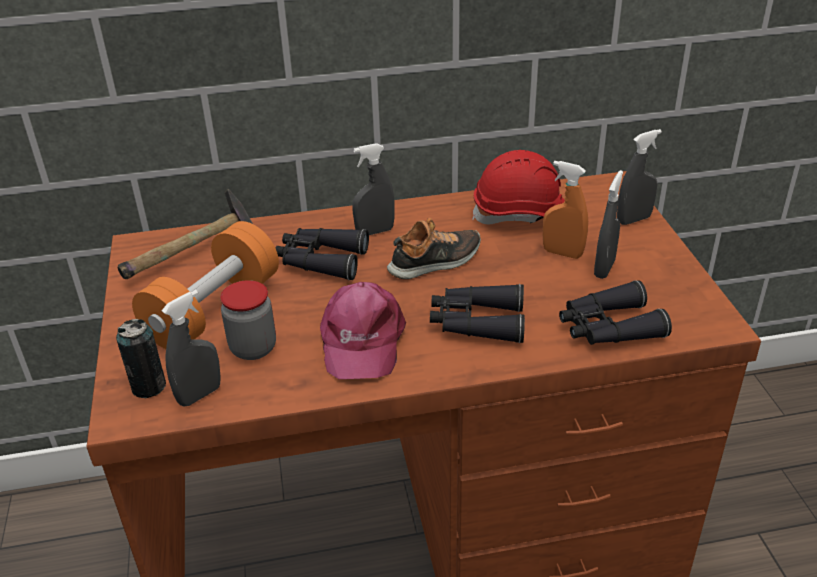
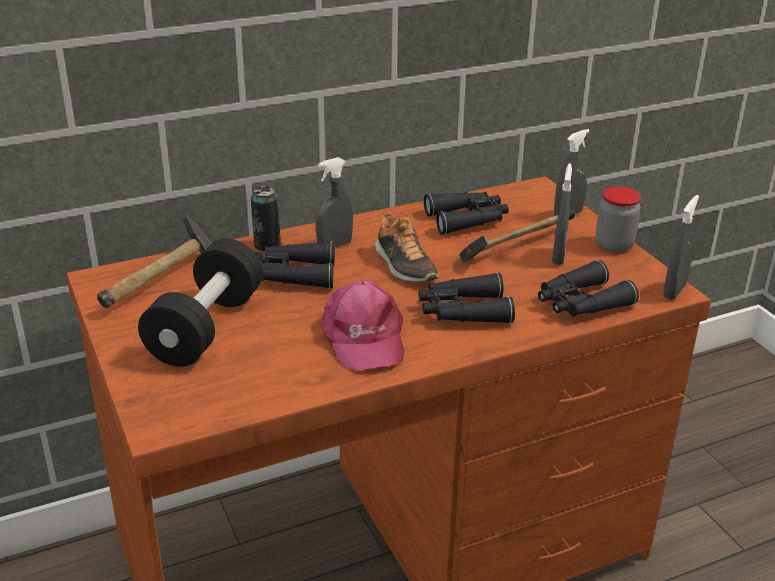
camera: 15 degrees left, 5 degrees down
(149, 386) = (172, 399): can -> can (267, 245)
(200, 395) = (227, 400): grey spray bottle -> grey spray bottle (674, 291)
(213, 310) = (206, 327): orange dumbbell -> black dumbbell
(253, 348) = (261, 355): jar -> jar (614, 245)
(436, 262) = (404, 266): shoe -> shoe turned 105 degrees clockwise
(523, 215) = (467, 220): red hard hat -> black binoculars
(562, 253) = (516, 248): orange spray bottle -> hammer

